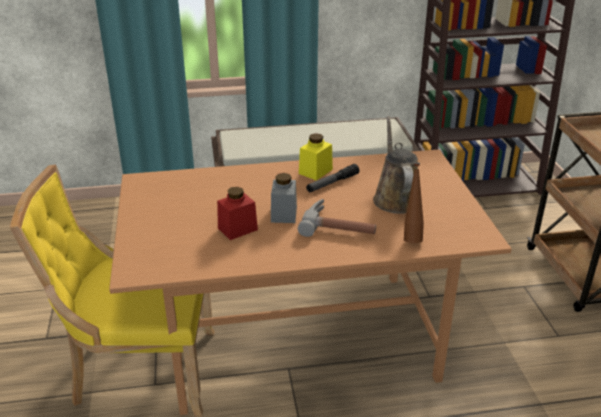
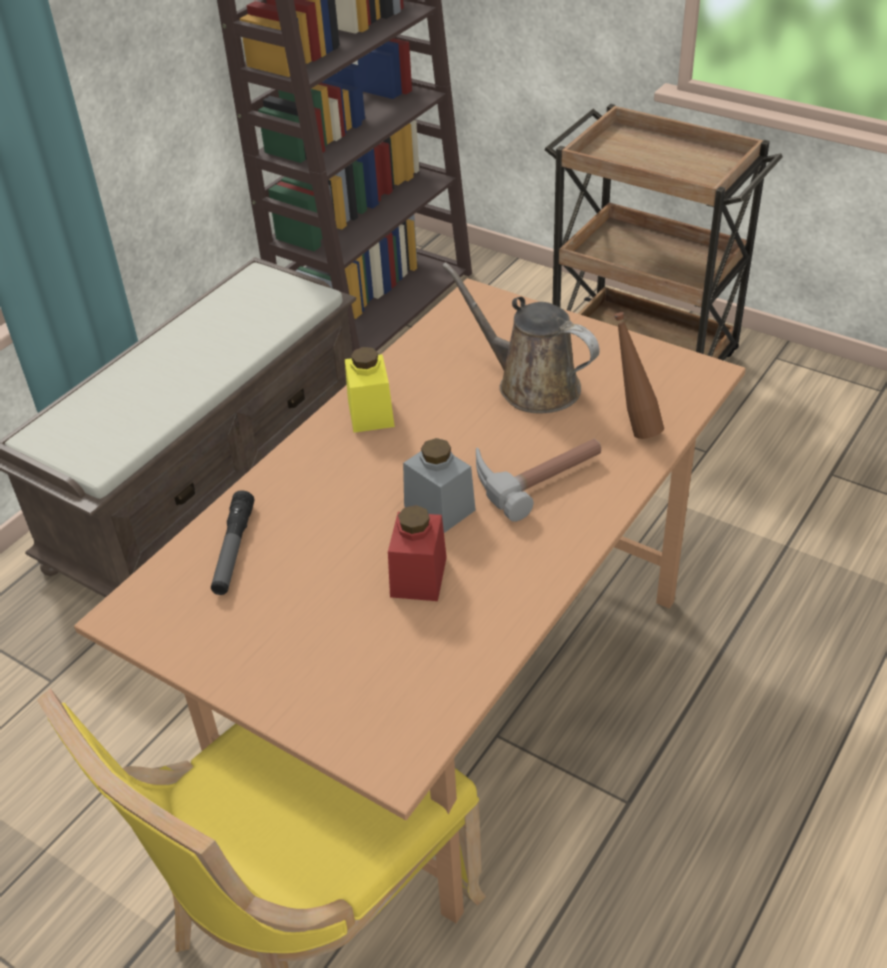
camera: 45 degrees left, 10 degrees up
(332, 183) = (422, 416): flashlight -> flashlight (233, 550)

